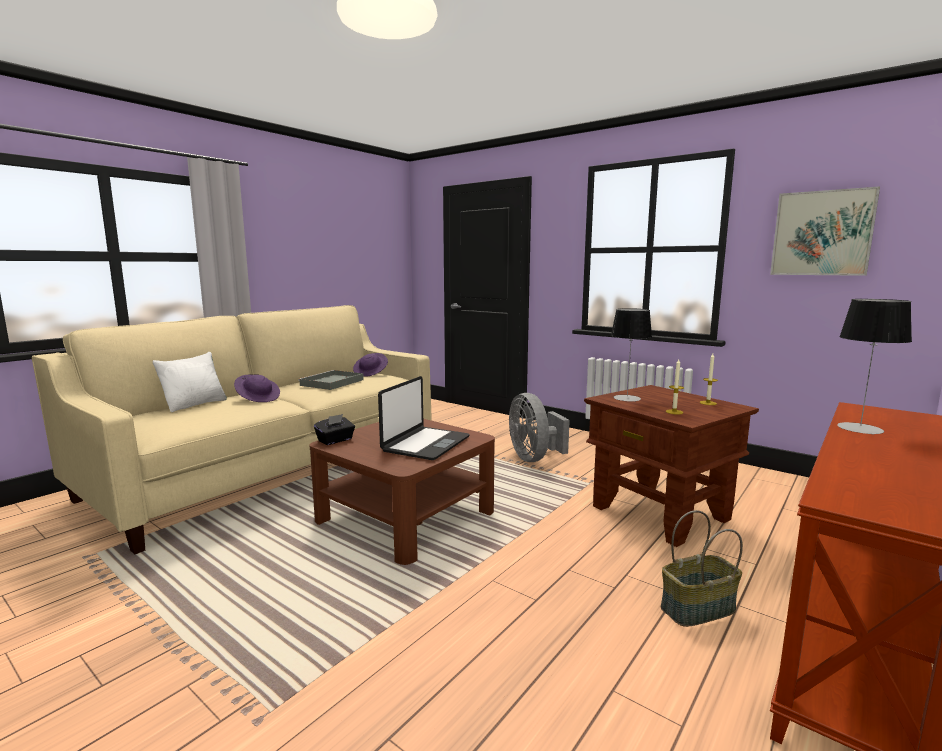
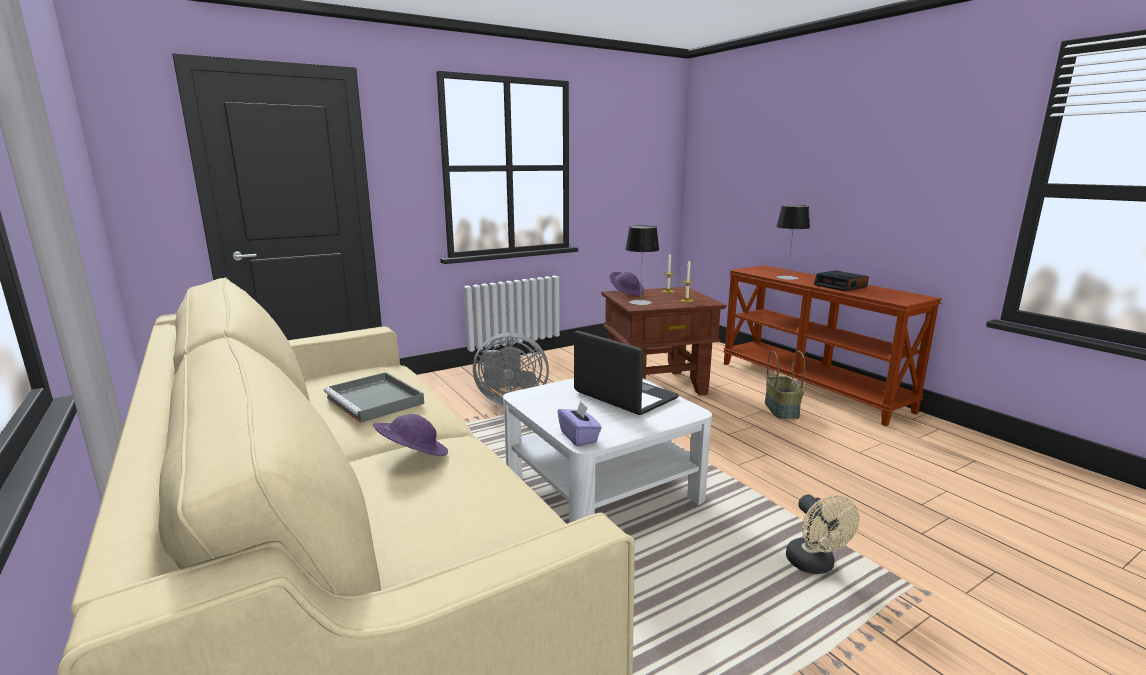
camera: 70 degrees left, 5 degrees up
(195, 405) = (389, 514): white pillow -> none
(305, 635) = (814, 565): none -> beige fan
(335, 440) = (579, 437): black tissue box -> purple tissue box
(371, 373) = (344, 375): purple hat -> purple hat (626, 293)
(406, 515) = (601, 487): brown coffee table -> white coffee table
(822, 233) = (623, 157): picture -> none
(876, 460) = (841, 286): none -> alarm clock

